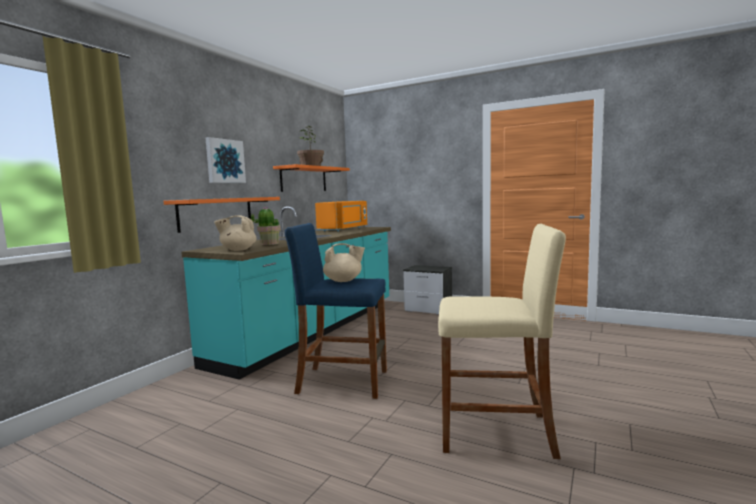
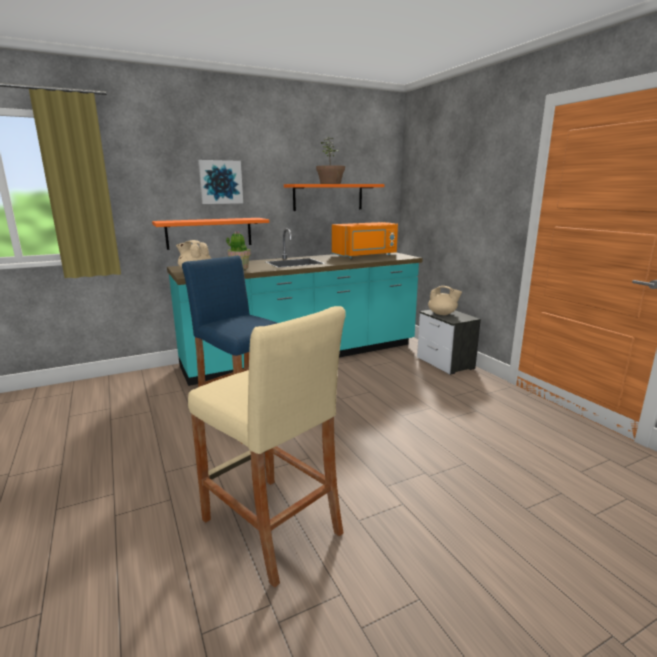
camera: 35 degrees right, 10 degrees up
(344, 281) = (239, 321): beige teapot -> beige teapot (442, 314)

